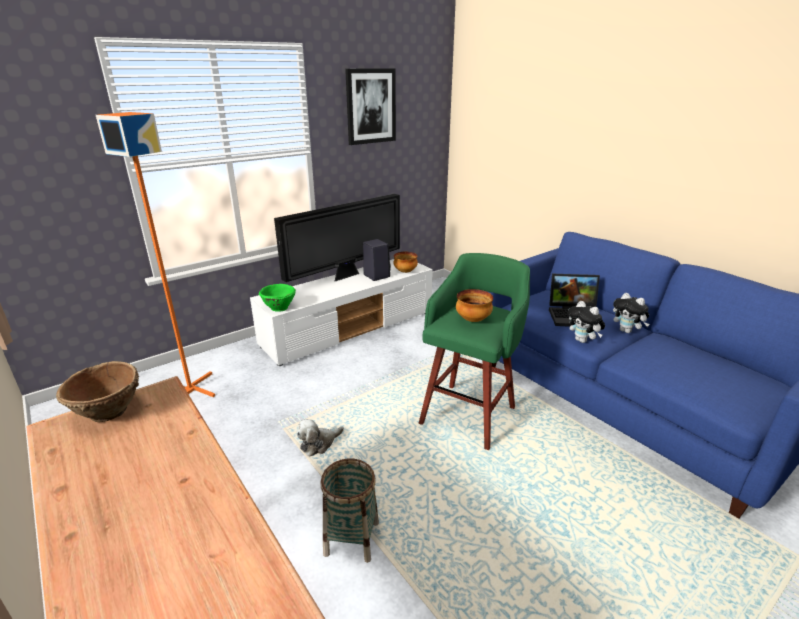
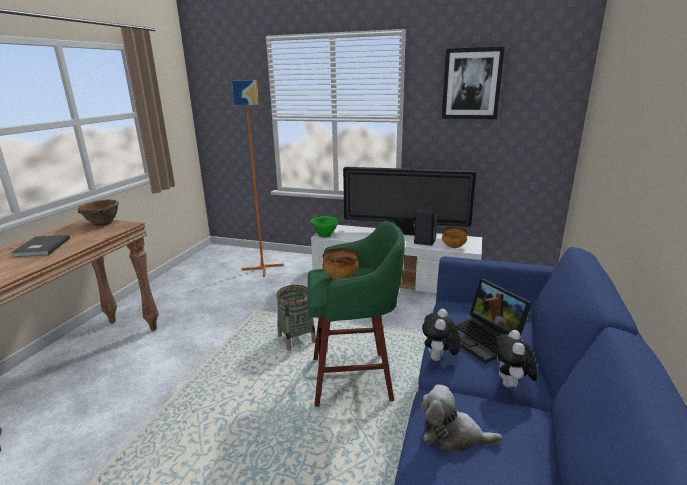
camera: 55 degrees right, 5 degrees down
(135, 492) = (40, 248): none -> grey book
(319, 444) = (253, 328): plush toy -> plush toy (453, 435)
(352, 538) = (177, 379): basket -> basket (296, 339)

